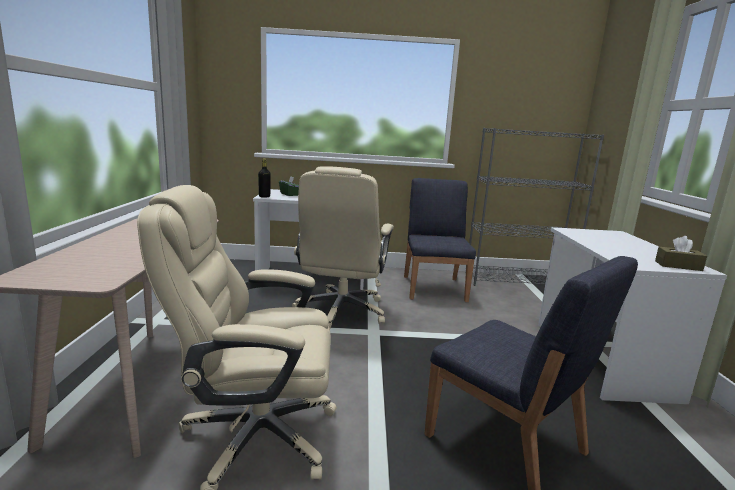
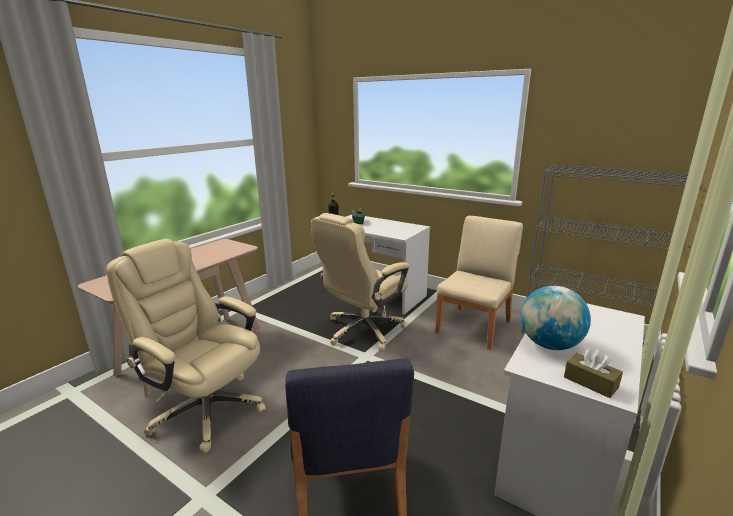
camera: 35 degrees right, 5 degrees up
(434, 288) = (474, 326): blue chair -> beige chair
(617, 252) = (550, 345): none -> globe

